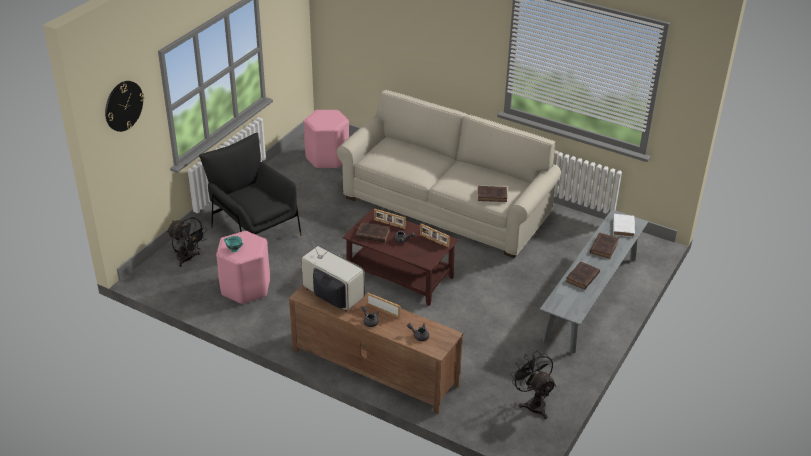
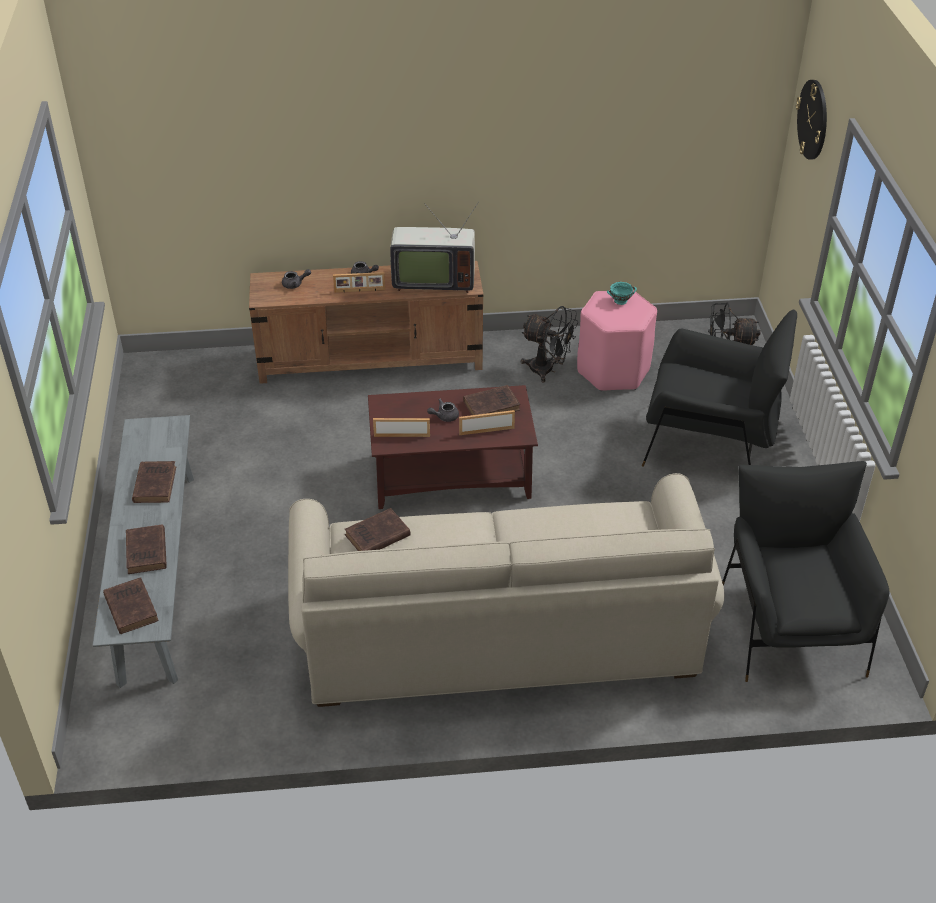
camera: 145 degrees right, 5 degrees up
(327, 158) = (790, 624): pink stool -> black armchair
(533, 403) = (161, 403): black fan -> black fan (547, 370)
(623, 228) = (130, 607): white book -> brown book

